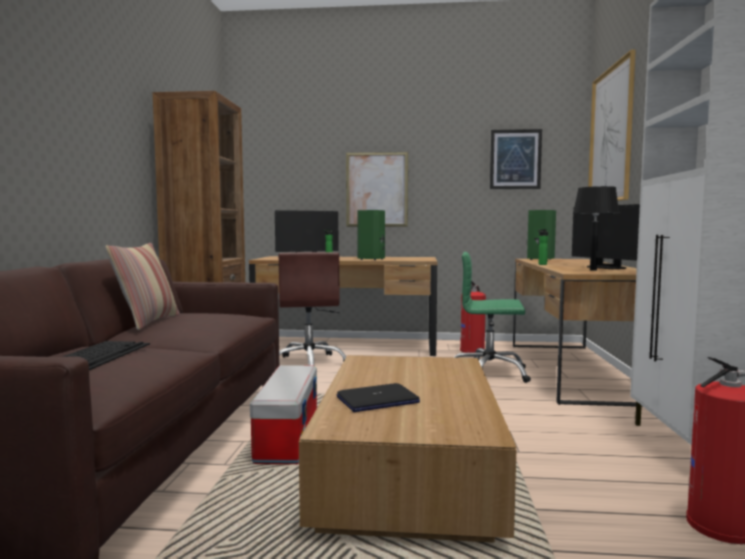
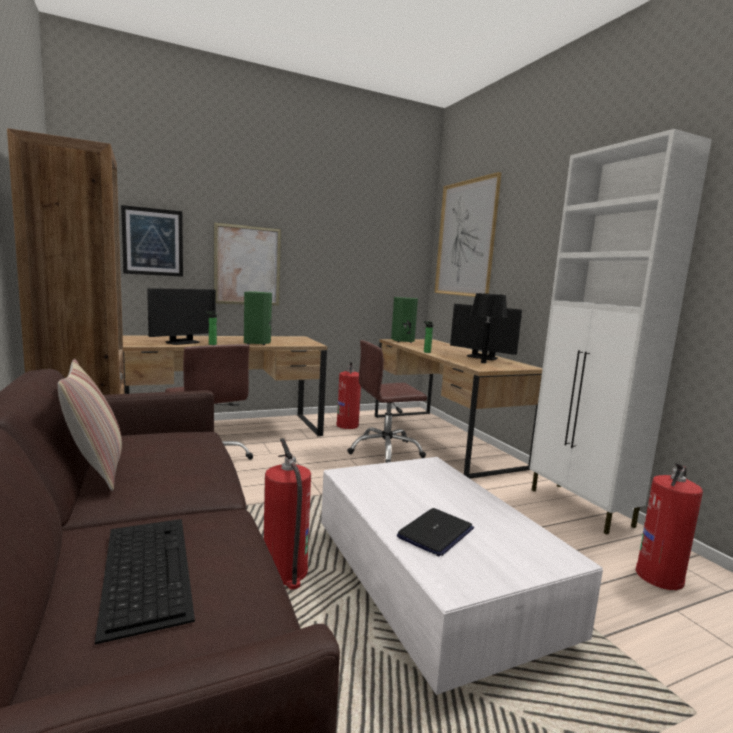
camera: 30 degrees left, 5 degrees up
(287, 438) = (285, 573): storage box -> fire extinguisher
(408, 469) = (431, 582): brown coffee table -> white coffee table
(488, 373) = (385, 451): green office chair -> brown office chair
(515, 159) = (377, 247): picture -> picture (153, 242)

